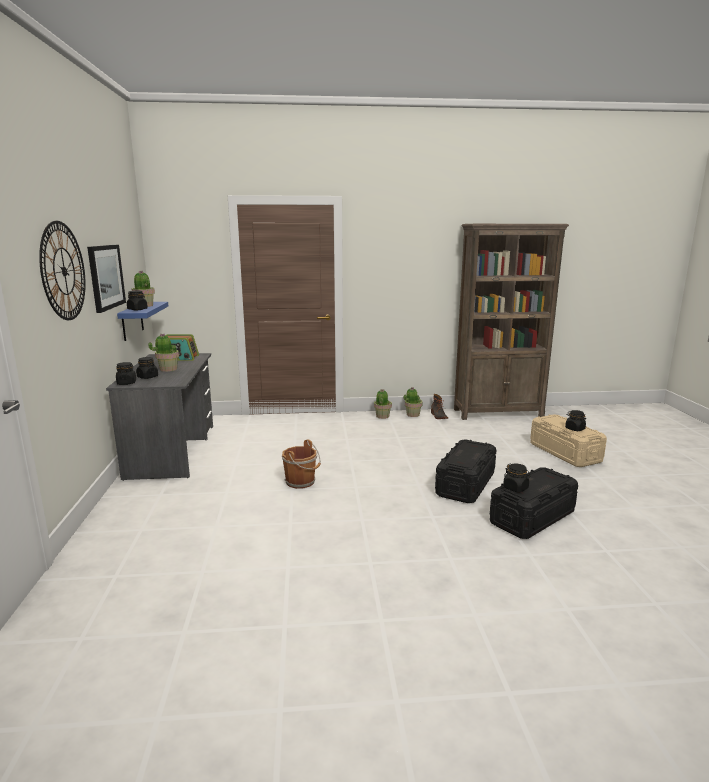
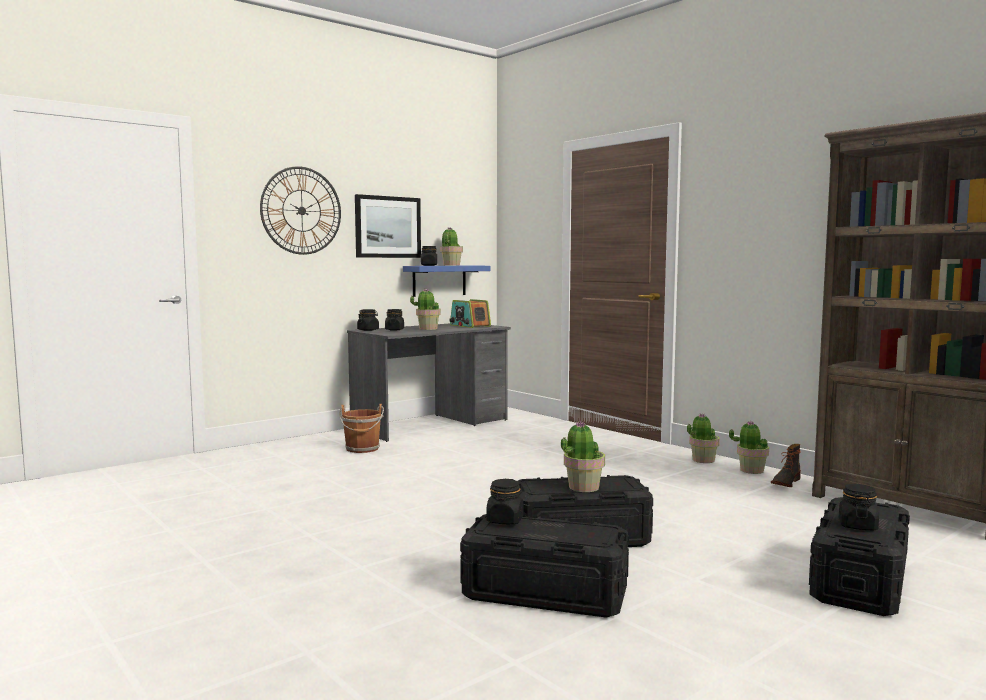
camera: 55 degrees right, 10 degrees down
(301, 482) = (444, 473): brown bucket -> brown bucket (362, 449)
(473, 455) = (583, 487): none -> potted plant
(564, 452) = (860, 581): beige storage box -> black storage box

